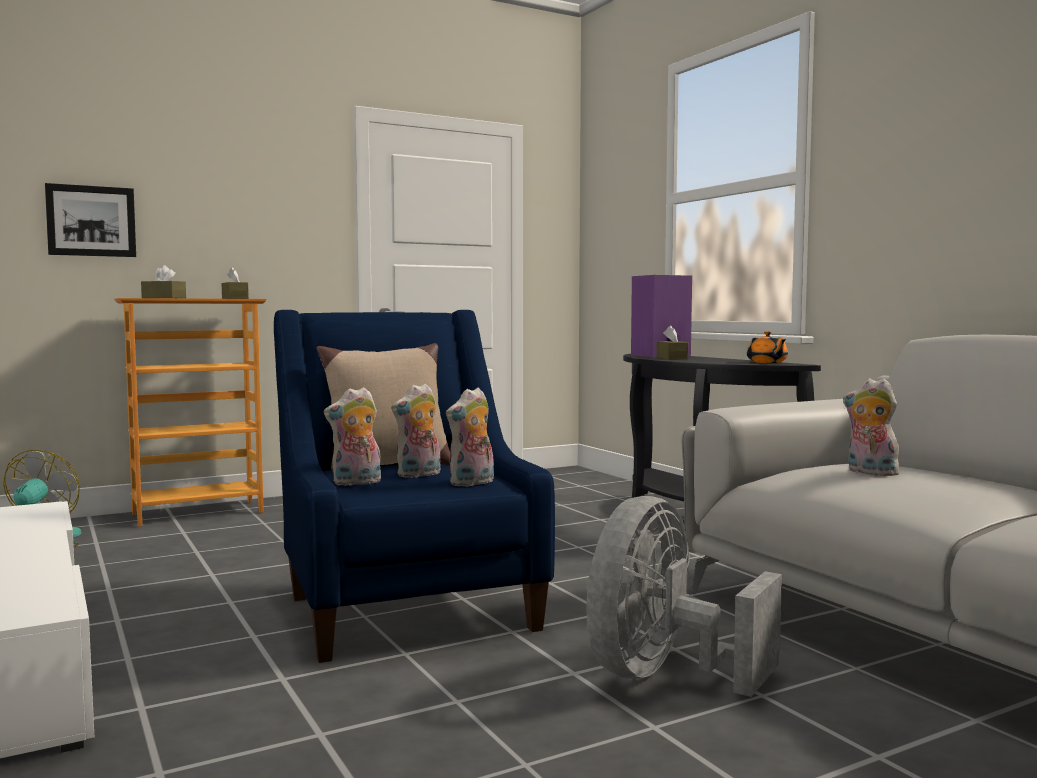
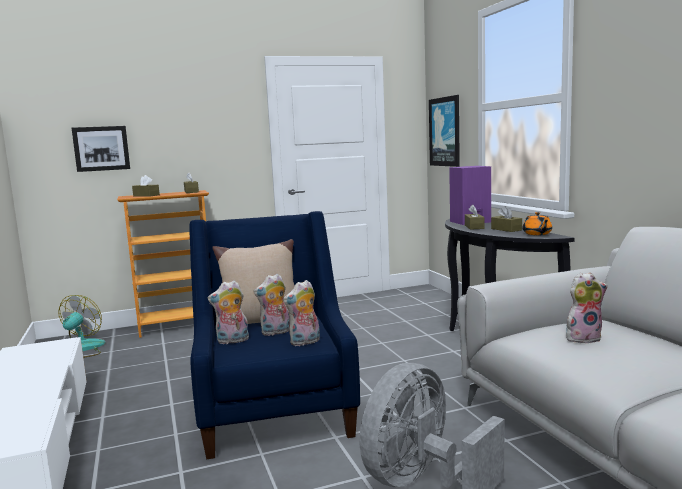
camera: 10 degrees right, 5 degrees up
(611, 237) = (445, 132): none -> picture
(719, 360) = (506, 229): none -> brown tissue box
(869, 472) = (583, 338): plush toy -> plush toy turned 120 degrees clockwise

